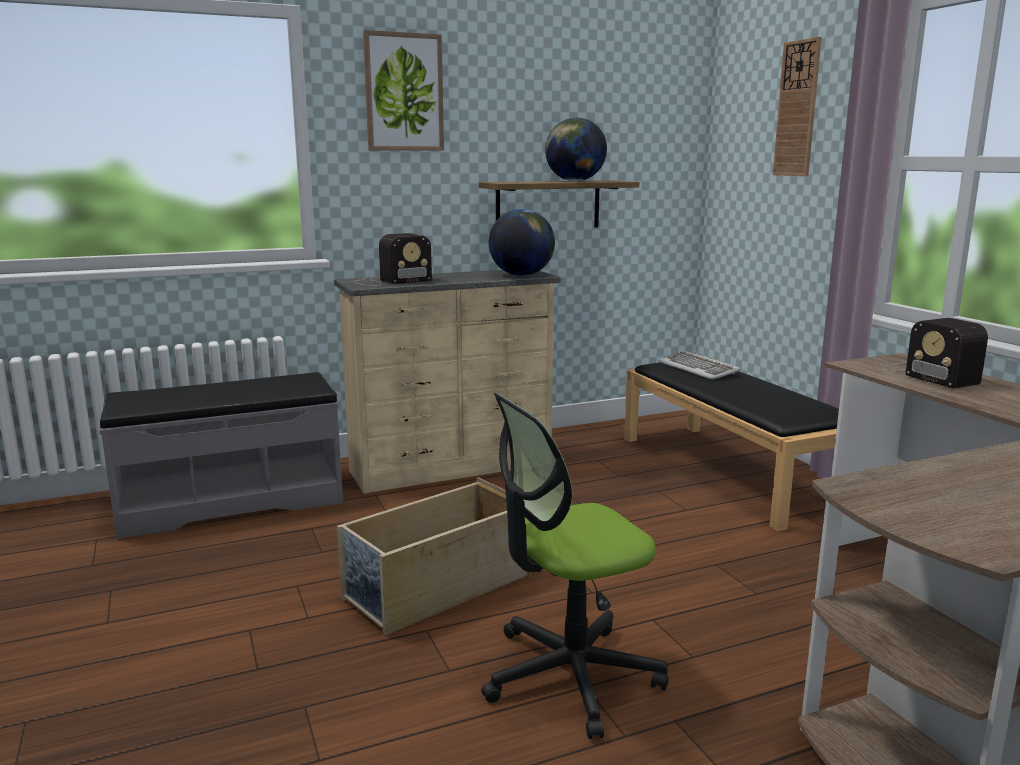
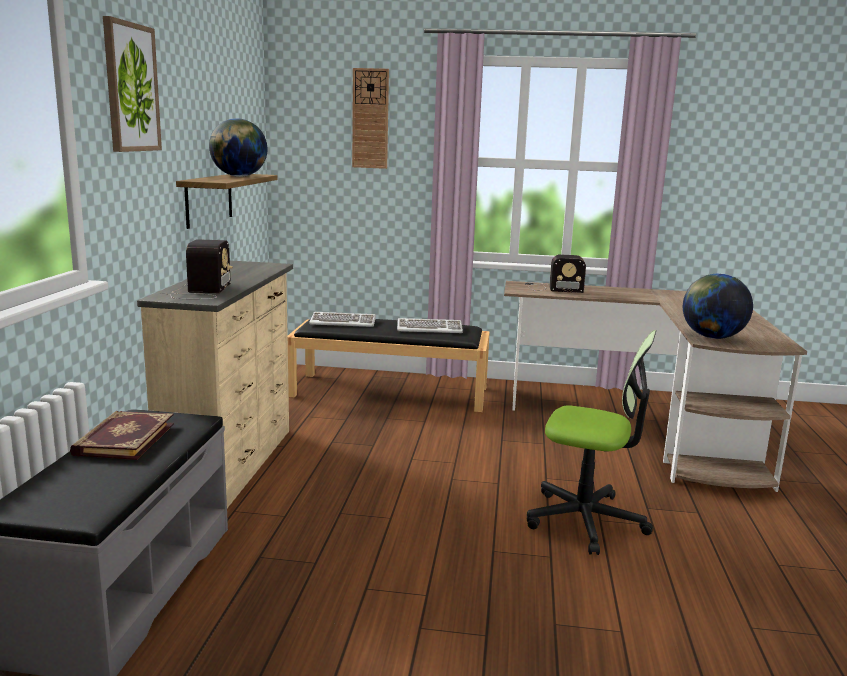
camera: 60 degrees left, 0 degrees up
(256, 384) = (123, 439): none -> book
(437, 588) = (437, 530): beige storage box -> none
(521, 275) = (263, 267): globe -> globe (712, 337)
(570, 675) = (586, 520): office chair -> office chair turned 75 degrees counterclockwise
(770, 398) = (429, 329): none -> keyboard

